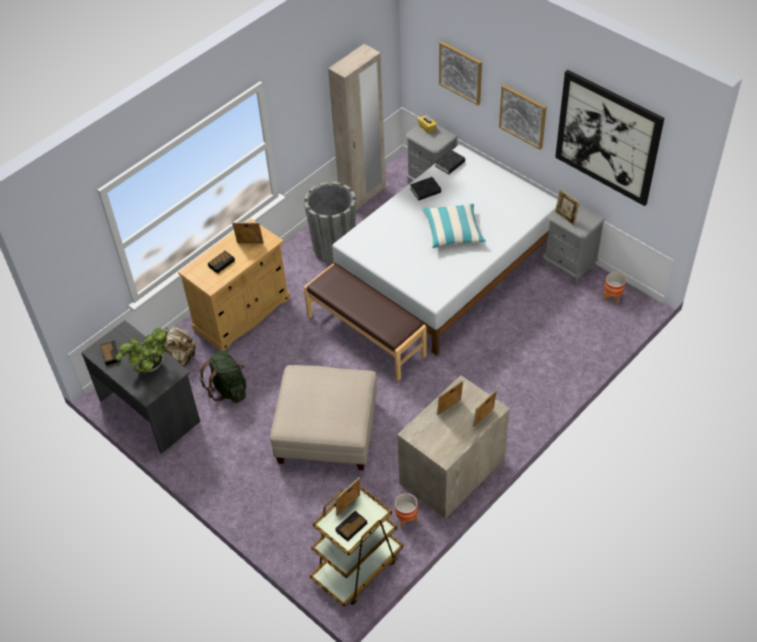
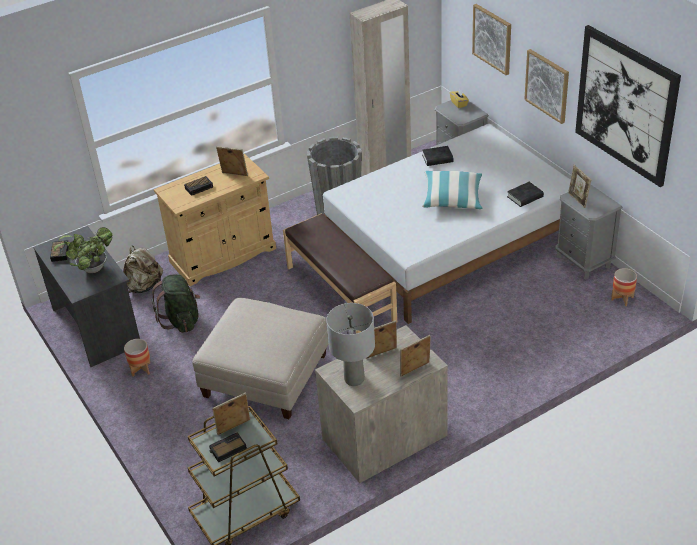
camera: 15 degrees right, 10 degrees down
(406, 519) = (317, 475): planter -> planter (141, 369)
(435, 437) = (354, 379): none -> grey table lamp
(449, 164) = (472, 139): black book -> black book (525, 197)

